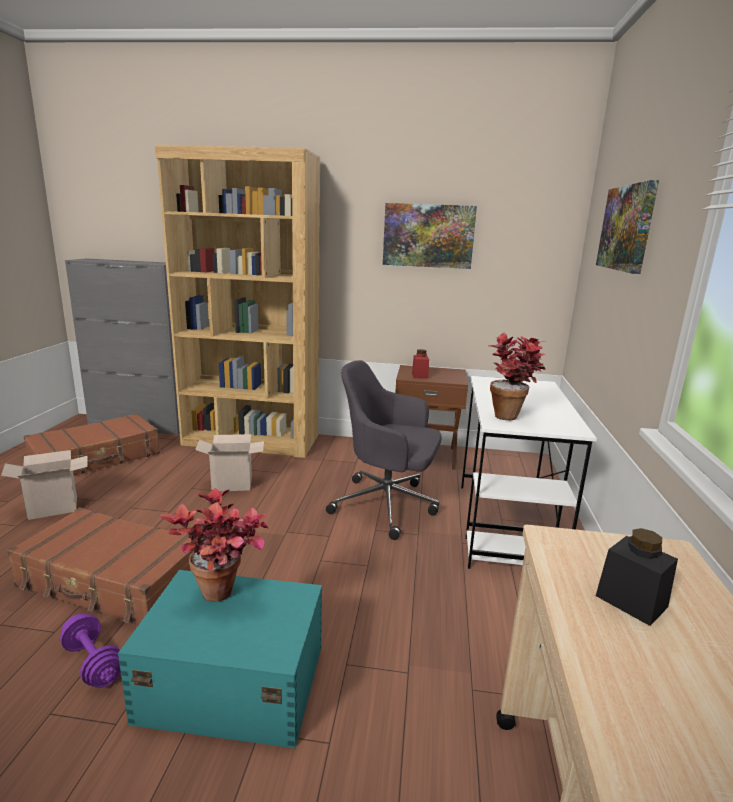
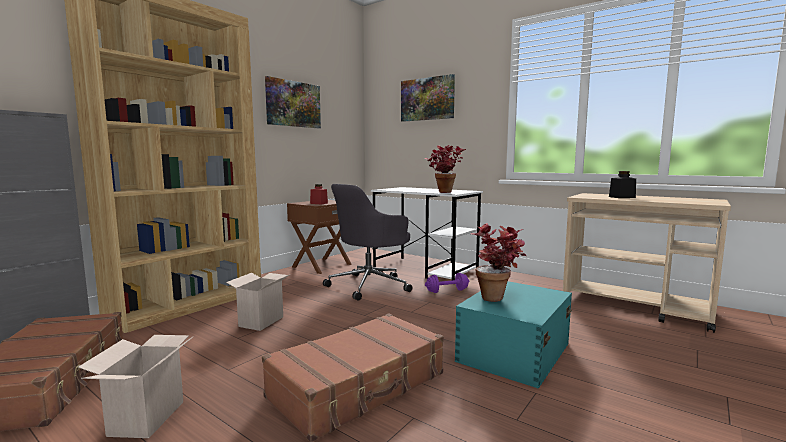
camera: 60 degrees left, 10 degrees down
(93, 663) = (468, 399): purple dumbbell -> purple dumbbell (447, 291)

